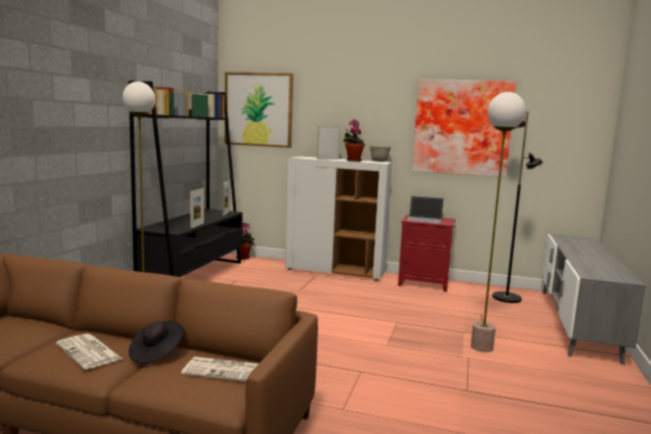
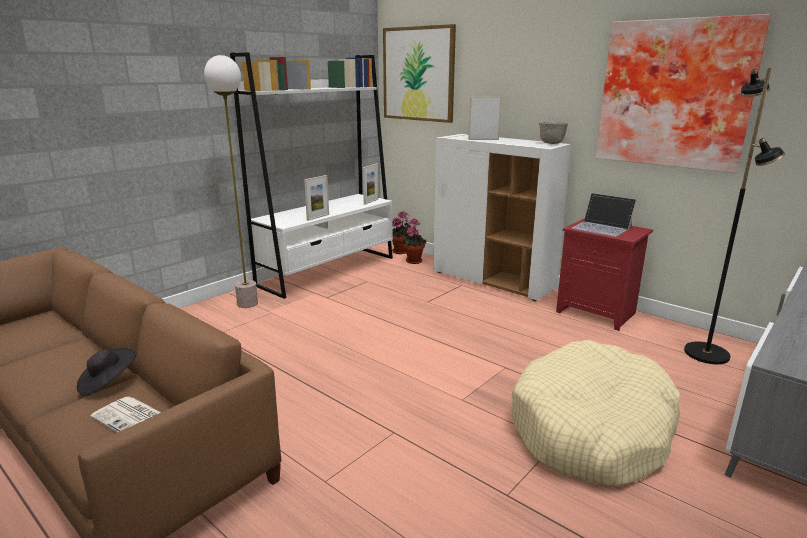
camera: 25 degrees right, 10 degrees up
(89, 352) = (56, 369): newspaper -> none
(193, 276) = (328, 271): black bookcase -> white bookcase
(353, 160) = (513, 142): potted plant -> potted plant (413, 260)
(481, 347) = (591, 429): floor lamp -> beige dog bed

